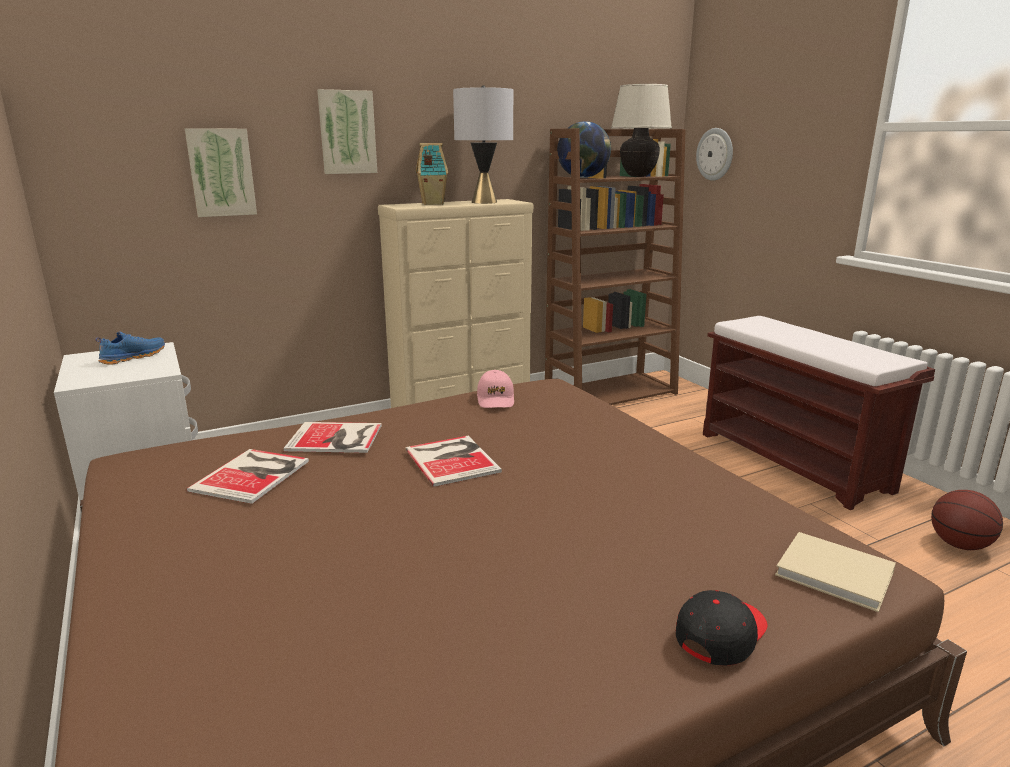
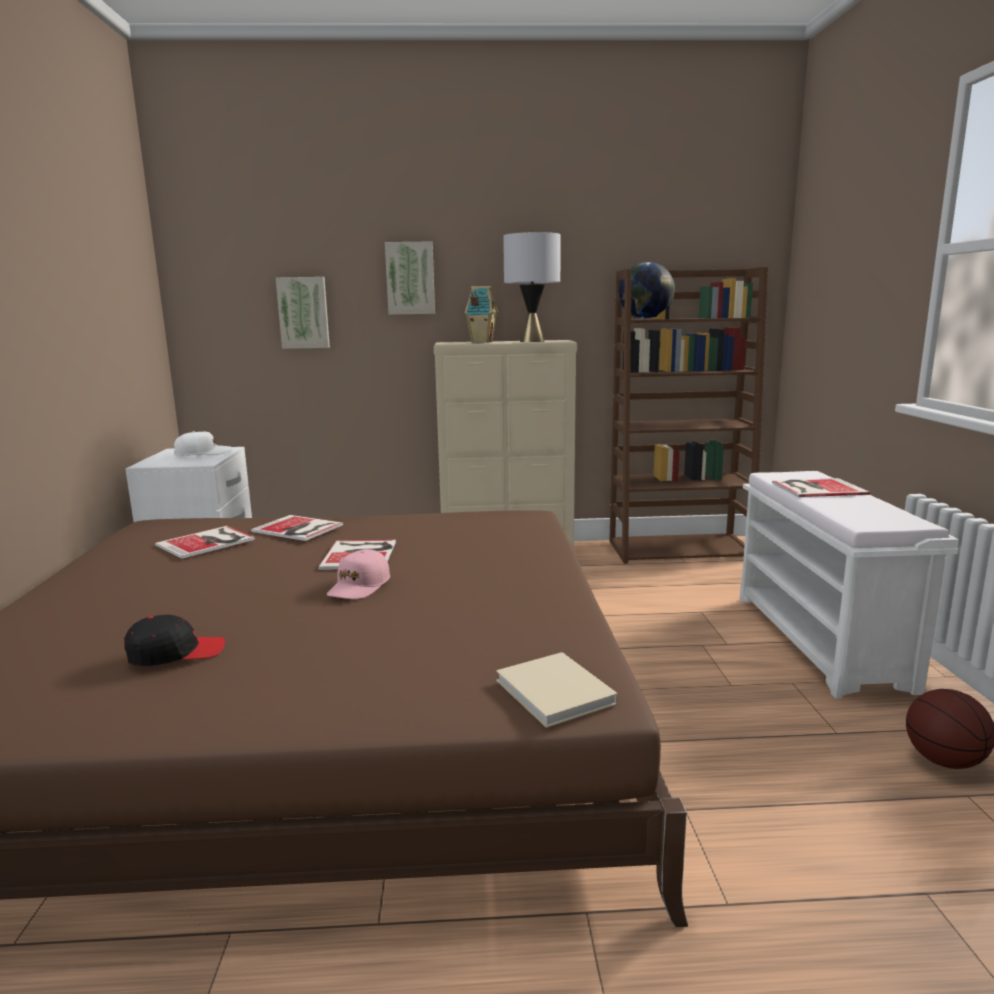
camera: 25 degrees right, 5 degrees down
(133, 357) = (203, 453): blue shoe -> white cap
(496, 399) = (465, 519): pink cap -> pink cap (359, 586)
(638, 176) = (712, 317): beige table lamp -> none
(715, 154) = (810, 293): wall clock -> none
(721, 634) = (380, 707): black cap -> black cap (176, 653)
(788, 333) = (816, 488): none -> book
(794, 461) = (821, 641): brown bench -> white bench

